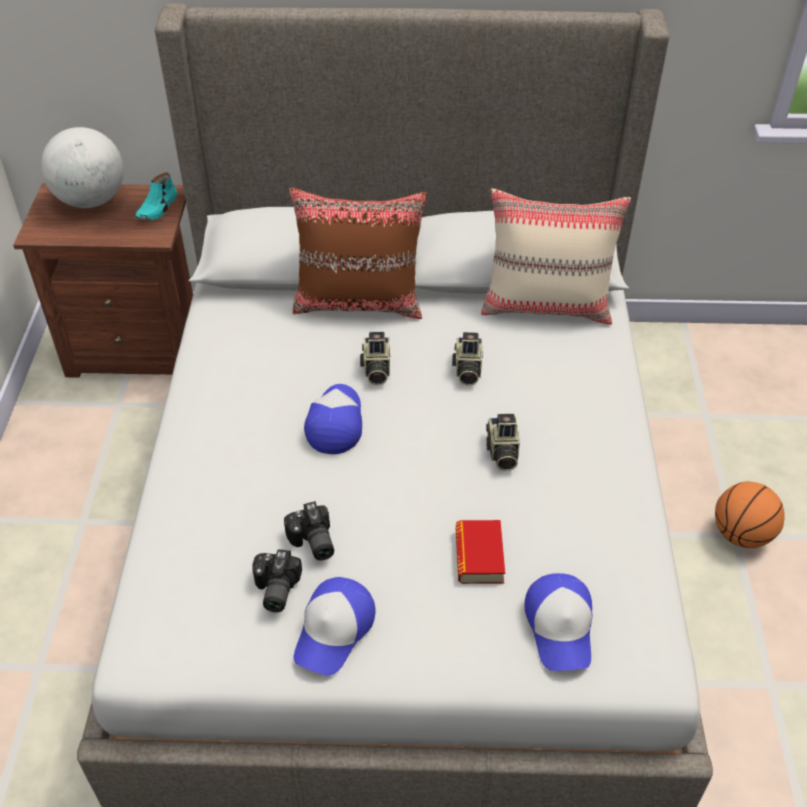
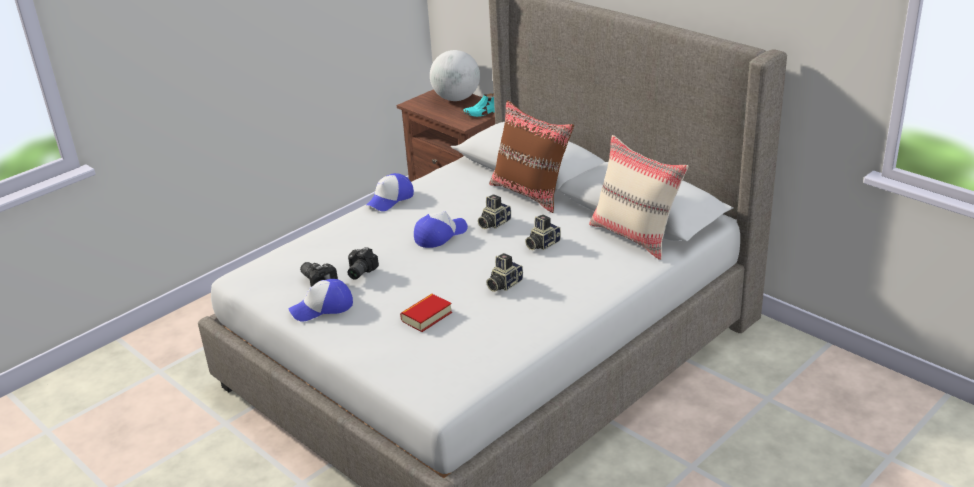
camera: 45 degrees right, 15 degrees down
(274, 590) = (318, 280): camera -> camera turned 90 degrees clockwise
(560, 627) = (420, 360): cap -> cap (390, 199)
(741, 534) = (697, 468): basketball -> none

